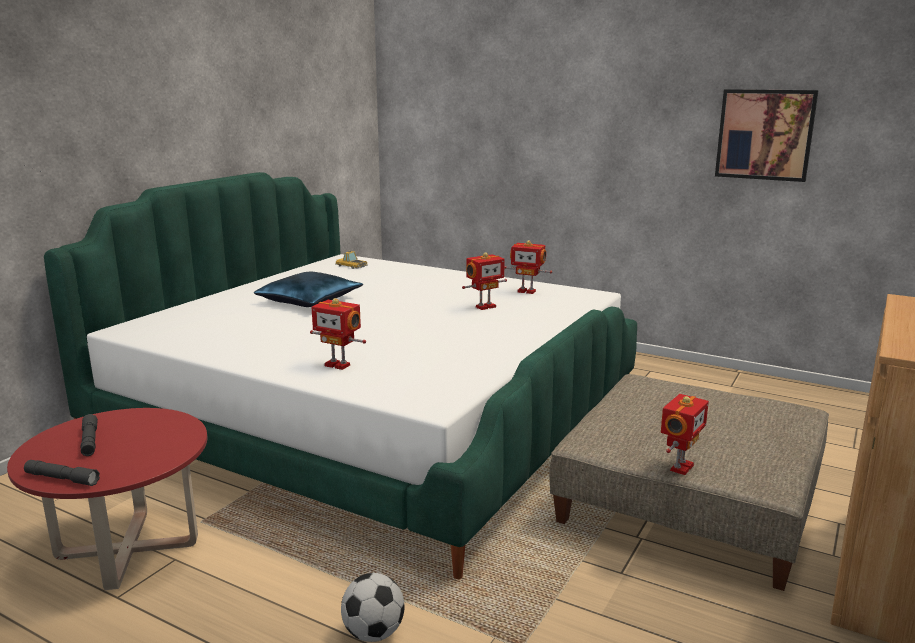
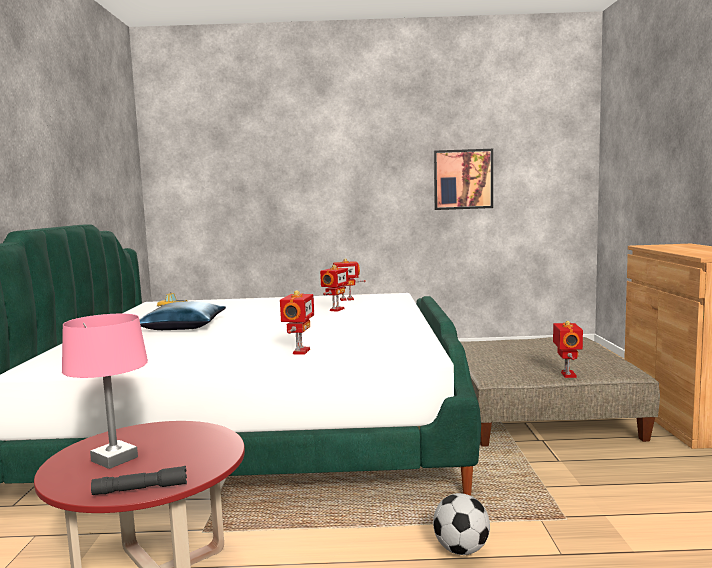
camera: 30 degrees left, 10 degrees down
(89, 441) = (114, 459): grey flashlight -> pink table lamp
(338, 365) = (299, 351): toy robot -> toy robot turned 75 degrees counterclockwise

